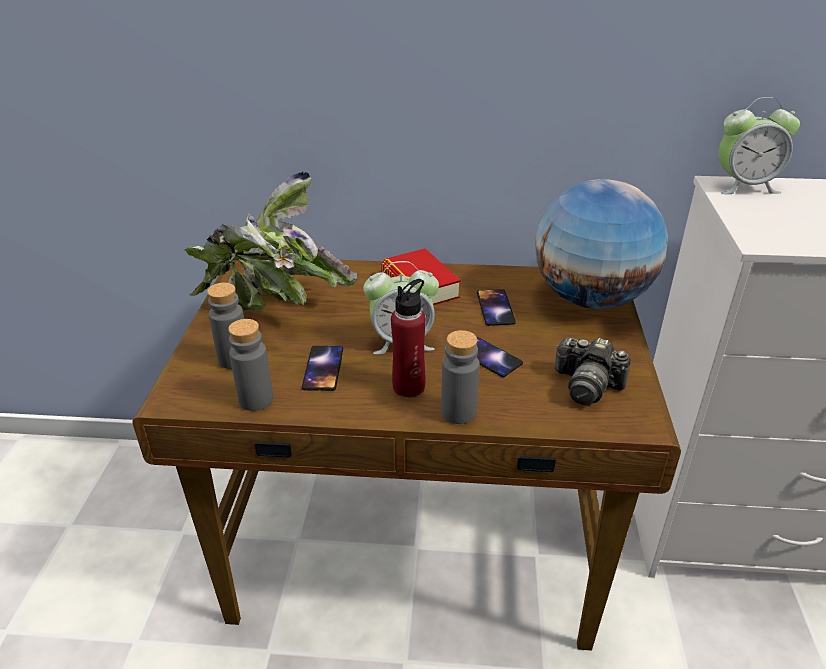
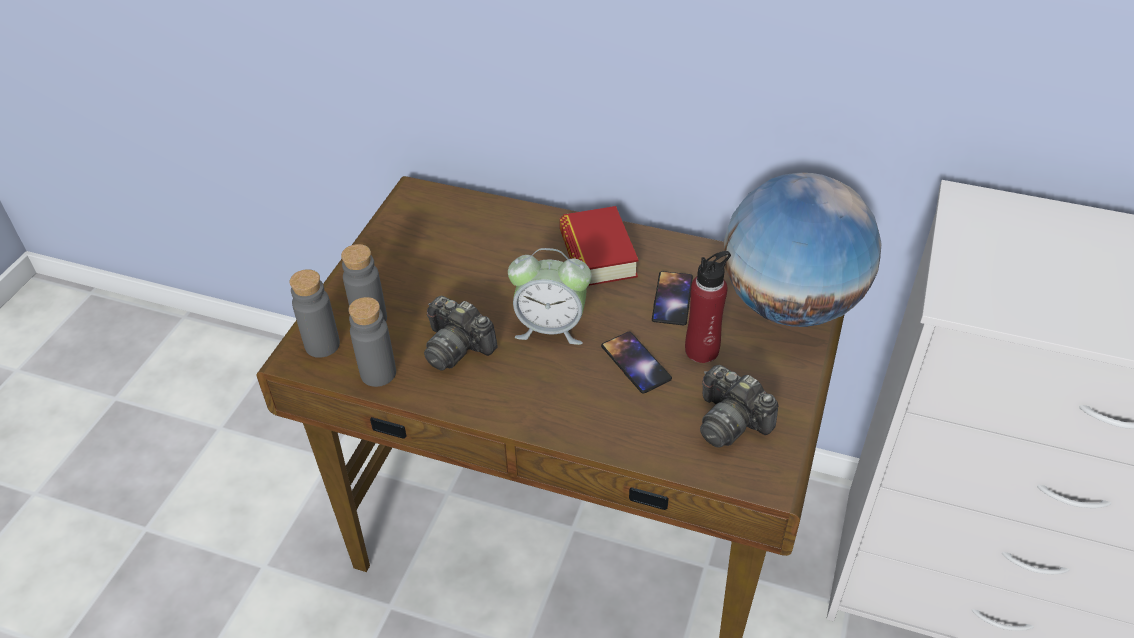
camera: 15 degrees right, 10 degrees up
(272, 308) = (427, 257): potted plant -> none
(323, 368) = (457, 347): phone -> camera
(409, 387) = (537, 387): red bottle -> red bottle (702, 350)
(458, 412) = (578, 428): grey bottle -> grey bottle (322, 345)
(744, 186) = (993, 208): alarm clock -> none

